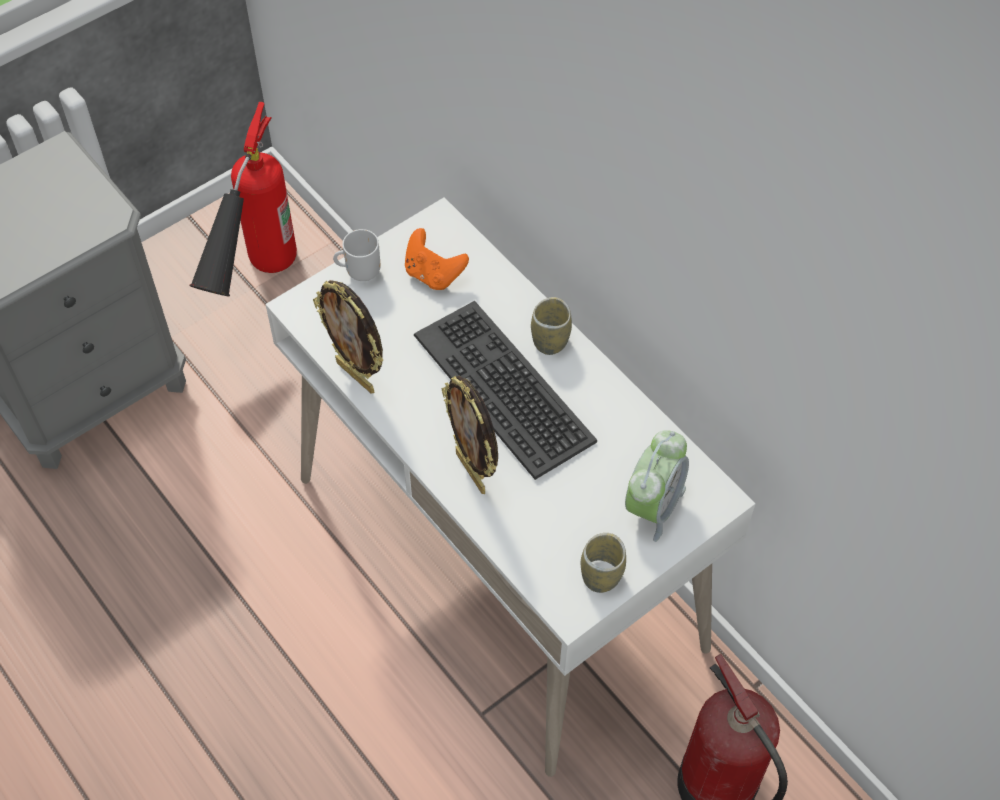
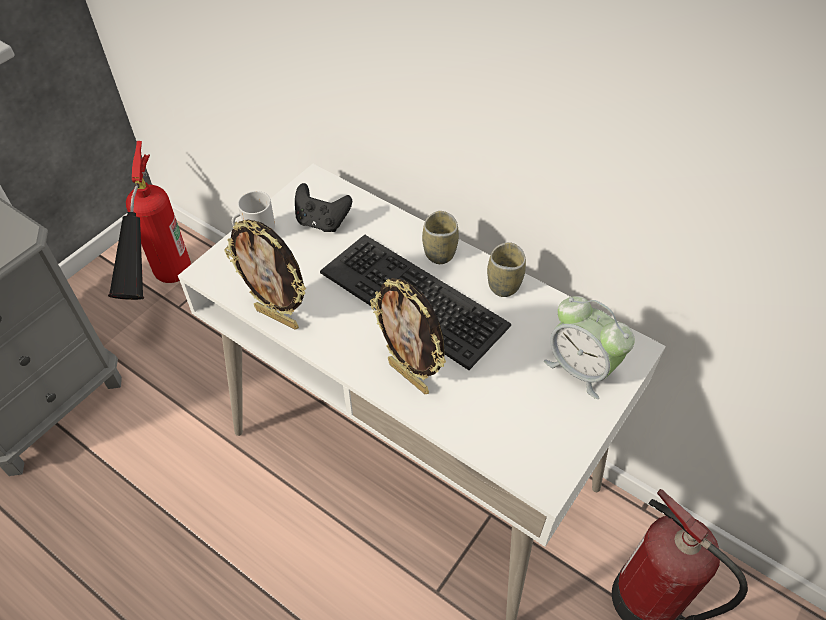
camera: 15 degrees left, 5 degrees down
(433, 274) = (322, 222): orange game controller -> black game controller
(601, 575) = (560, 442): cup -> cup (504, 285)
(653, 506) = (580, 368): alarm clock -> alarm clock turned 120 degrees clockwise

